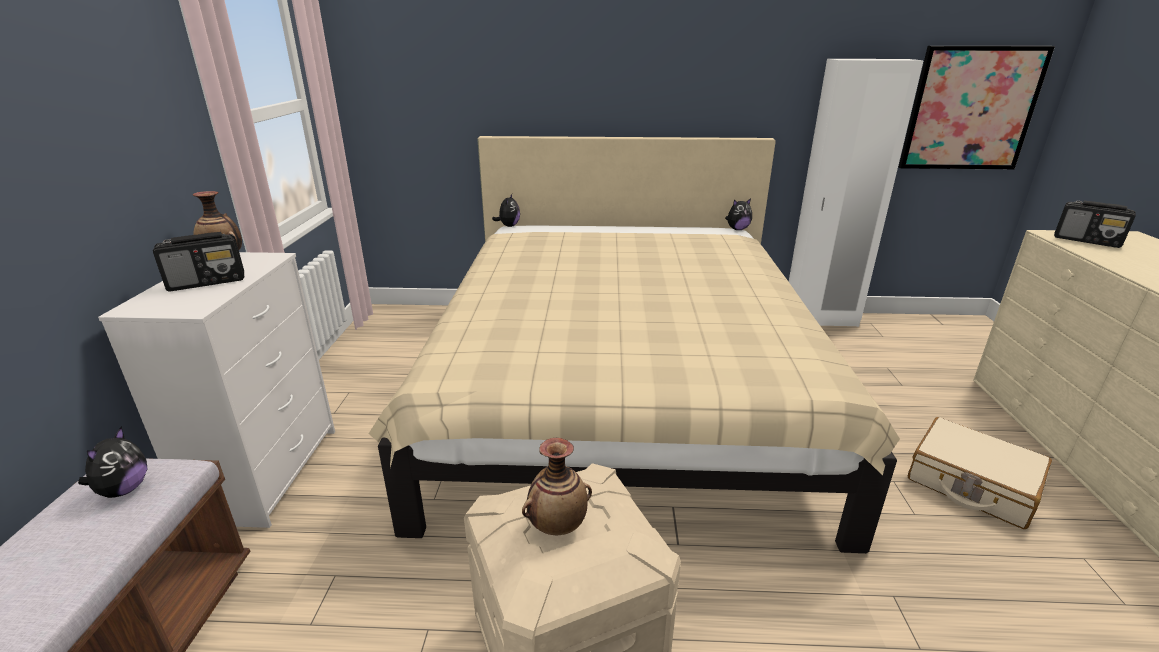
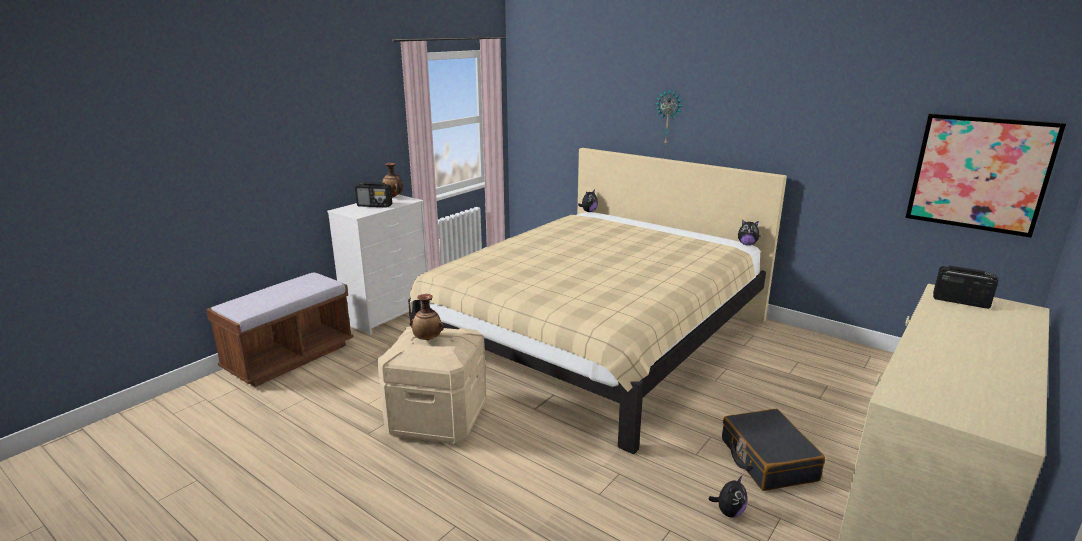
camera: 35 degrees right, 5 degrees down
(123, 490) = (309, 283): plush toy -> plush toy (728, 512)
(610, 78) = (668, 117): none -> wall clock
(820, 320) = (823, 341): white wardrobe -> none
(971, 484) = (767, 460): beige suitcase -> black suitcase
(1087, 241) = (960, 301): radio -> radio turned 135 degrees clockwise

